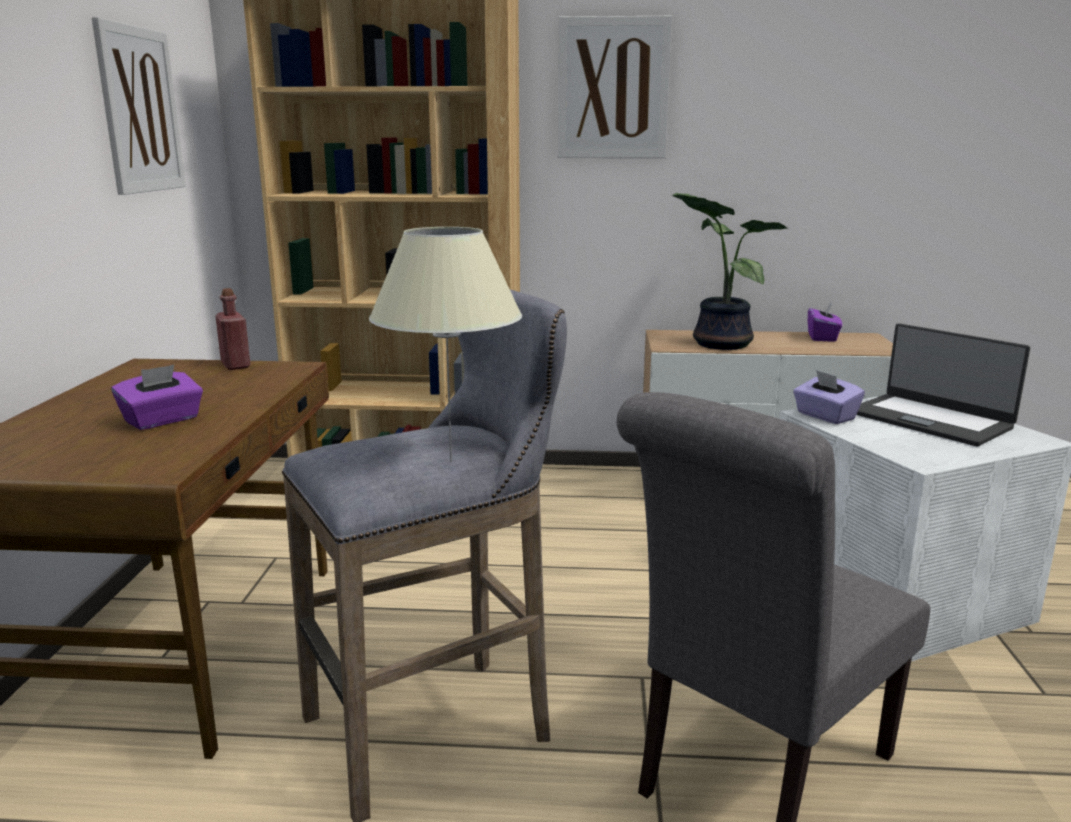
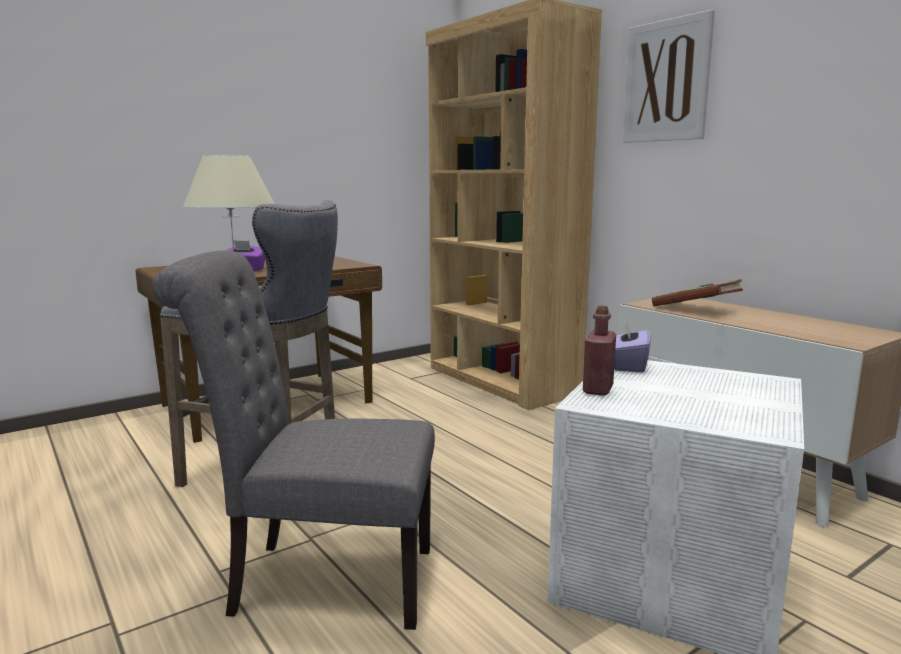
camera: 50 degrees right, 5 degrees down
(140, 110) = (367, 119): picture -> none
(235, 365) = (342, 261): red bottle -> red bottle (598, 389)
(718, 343) = (695, 309): potted plant -> brown book
(822, 337) = (821, 324): purple tissue box -> none
(930, 420) = (715, 392): laptop -> none

